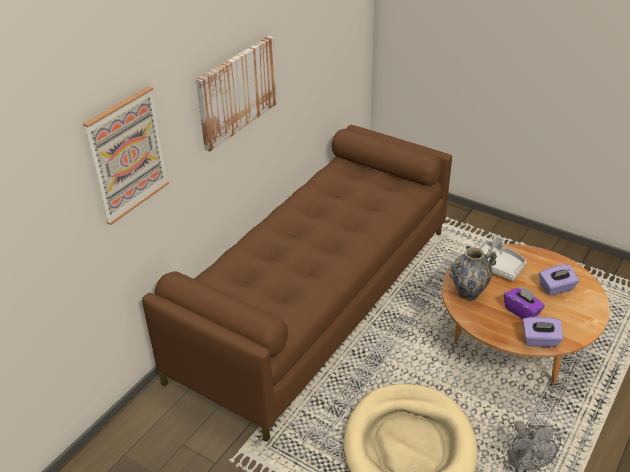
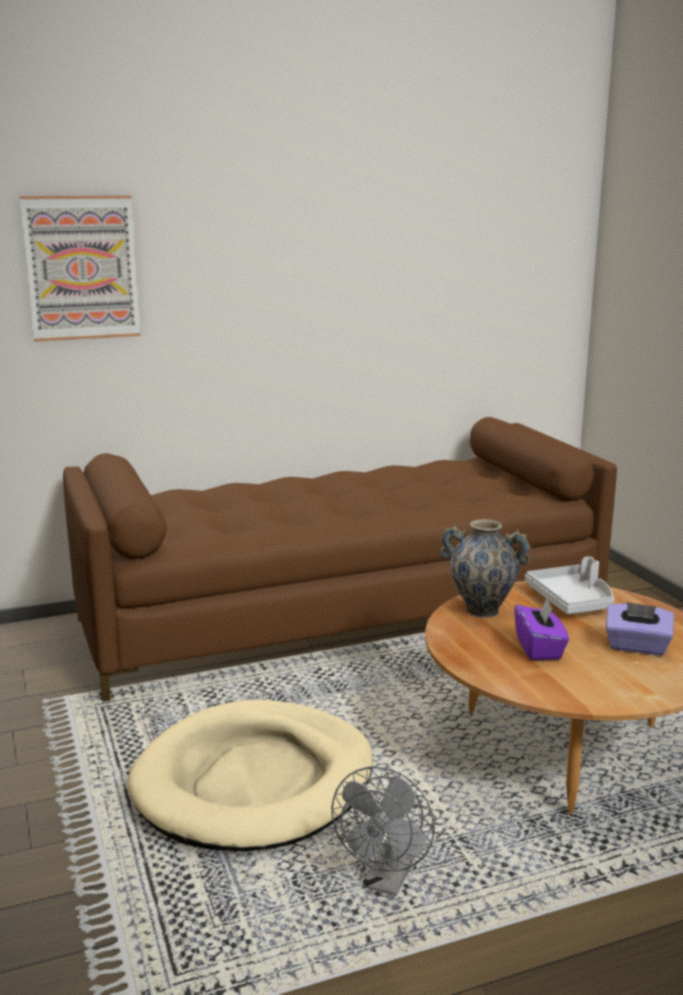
camera: 35 degrees right, 20 degrees down
(237, 91) = (287, 272): picture -> none
(540, 340) = (521, 682): purple tissue box -> none

